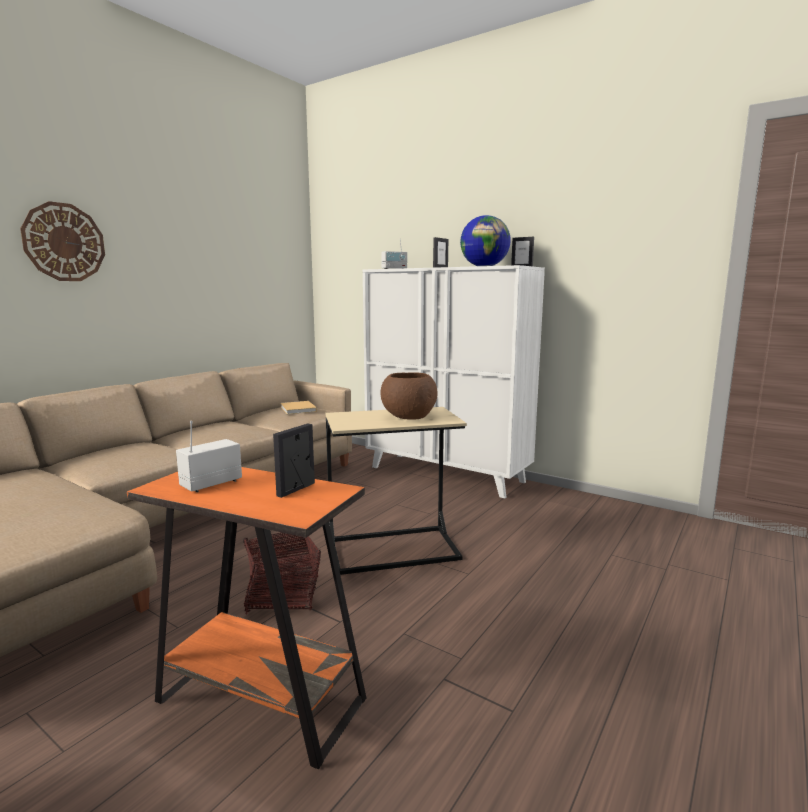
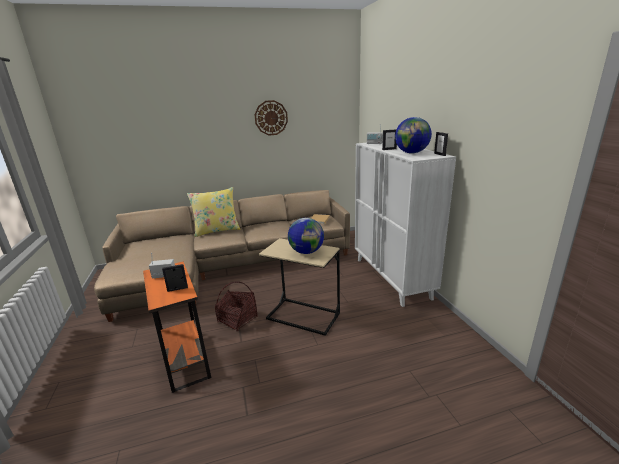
camera: 40 degrees right, 10 degrees up
(64, 242) = (212, 134): wall clock -> wall clock (271, 118)
(105, 450) = (217, 230): none -> yellow pillow
(408, 416) = (306, 252): brown bowl -> globe

